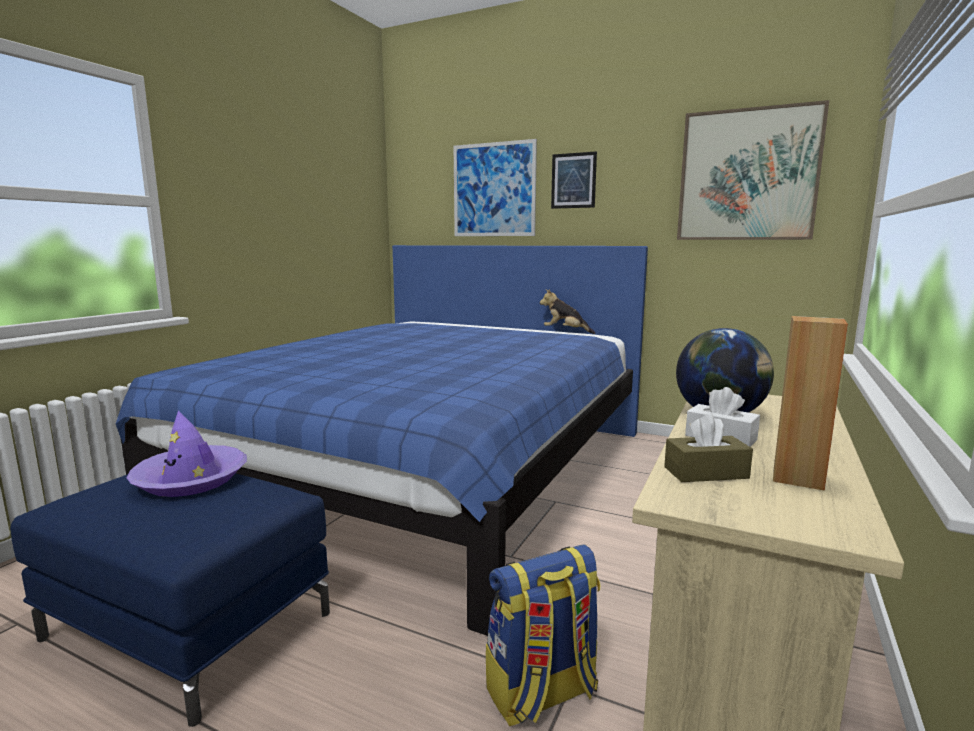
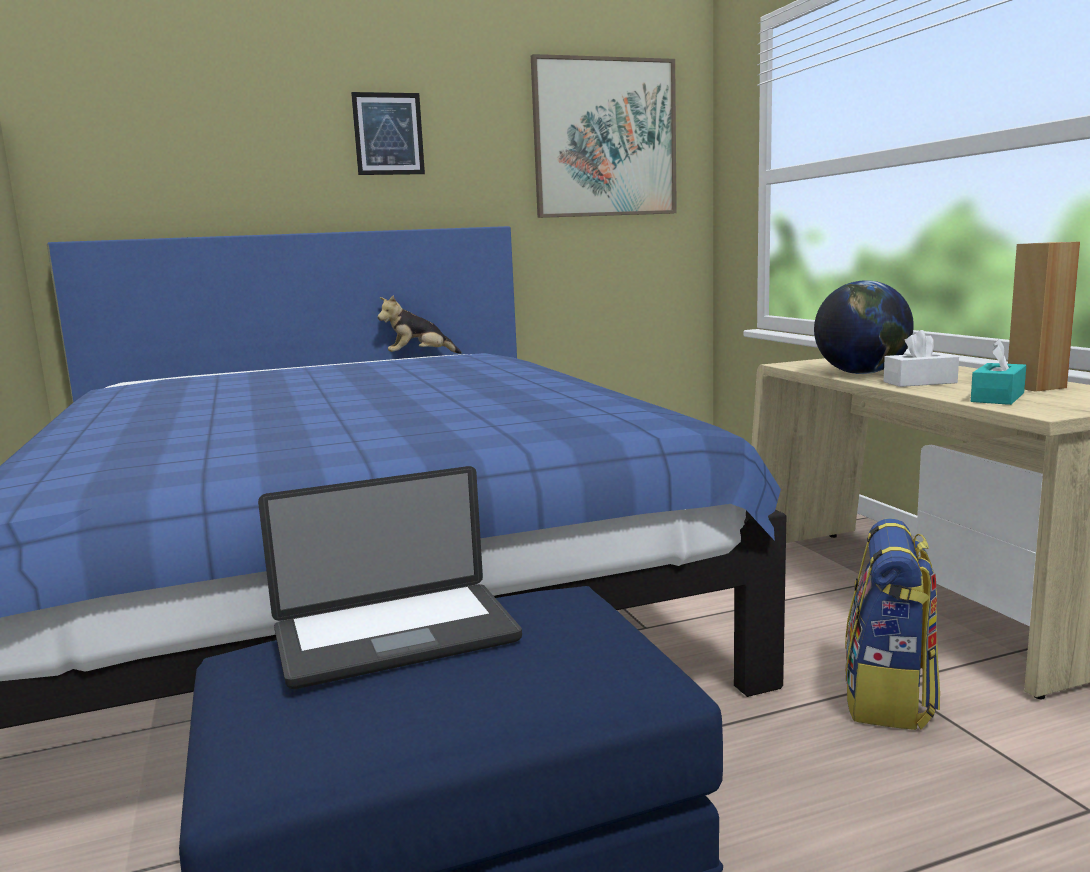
camera: 45 degrees left, 0 degrees up
(191, 480) = (396, 637): purple hat -> laptop
(494, 190) = (252, 143): picture -> none
(706, 473) = (997, 397): brown tissue box -> turquoise tissue box

